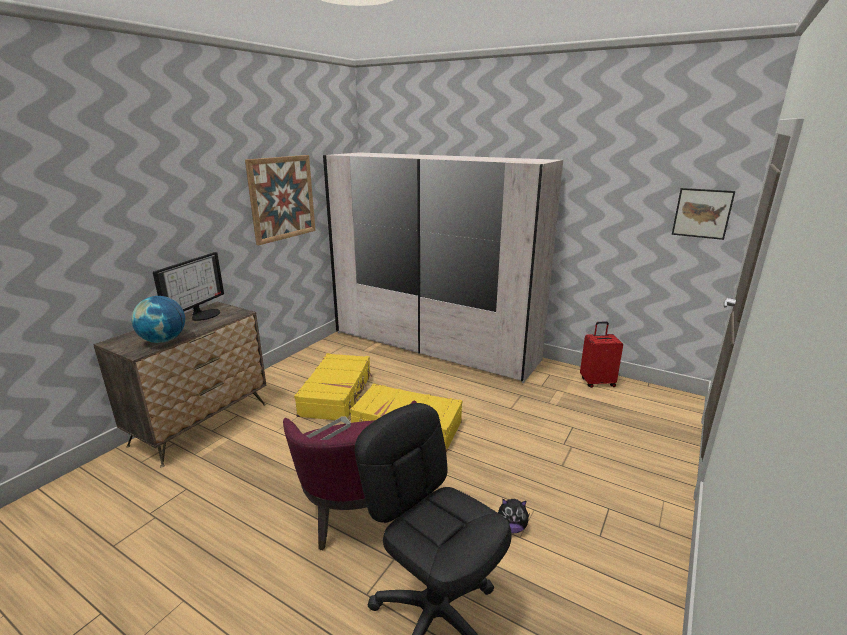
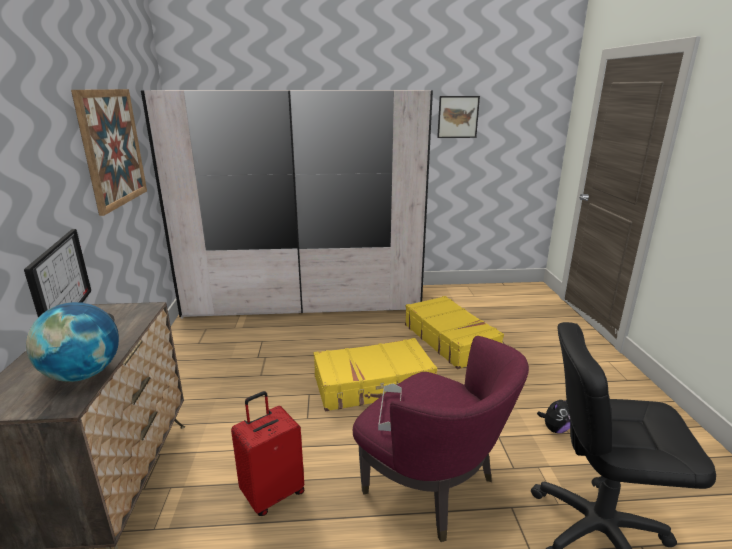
camera: 35 degrees left, 0 degrees up
(337, 395) = (262, 382): yellow suitcase -> yellow suitcase (450, 340)
(597, 382) = (470, 293): red suitcase -> red suitcase (272, 493)
(702, 213) = (533, 131): picture -> picture (458, 117)

